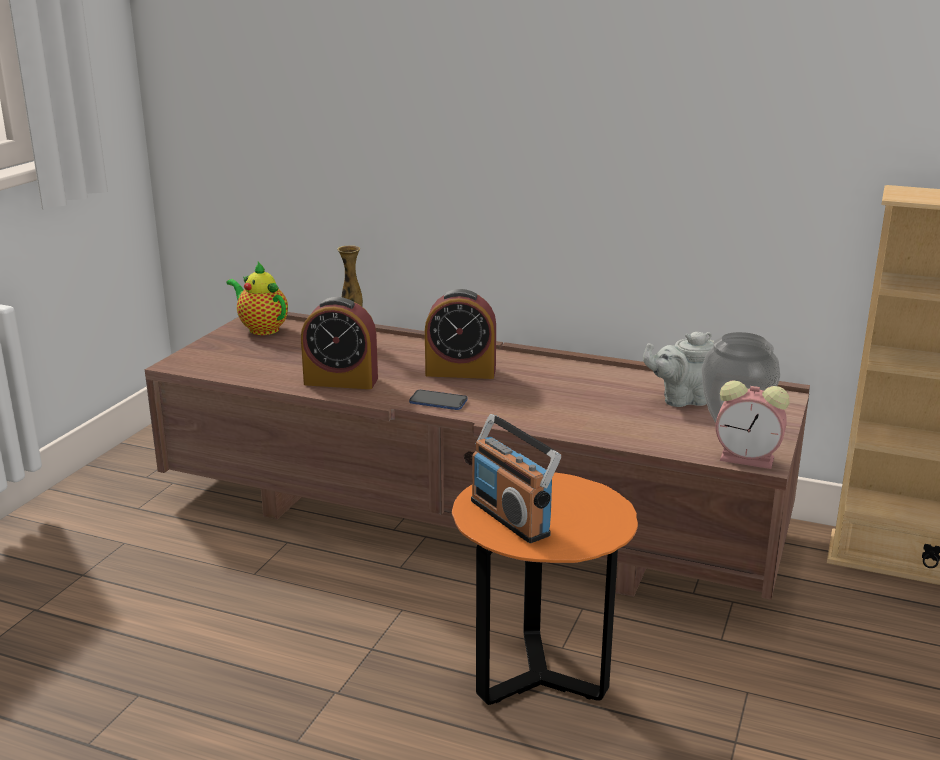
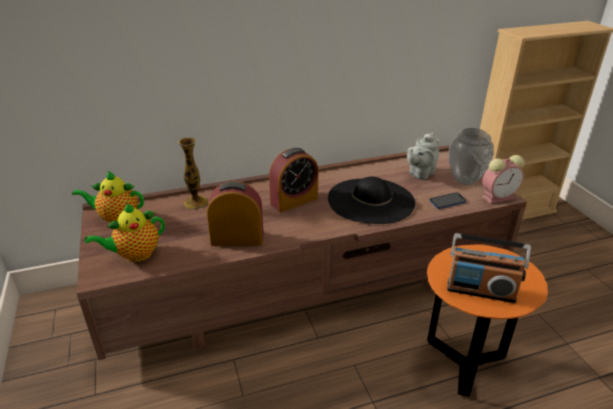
camera: 40 degrees left, 10 degrees up
(230, 360) = (135, 255): none -> teapot
(341, 381) = (237, 238): alarm clock -> alarm clock turned 150 degrees counterclockwise
(438, 401) = (316, 228): phone -> phone (447, 201)
(554, 401) = (371, 200): none -> black hat

